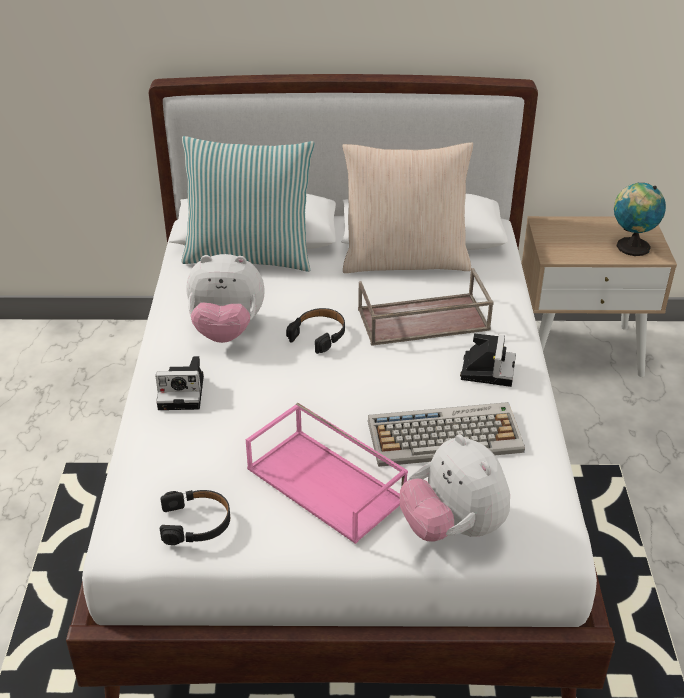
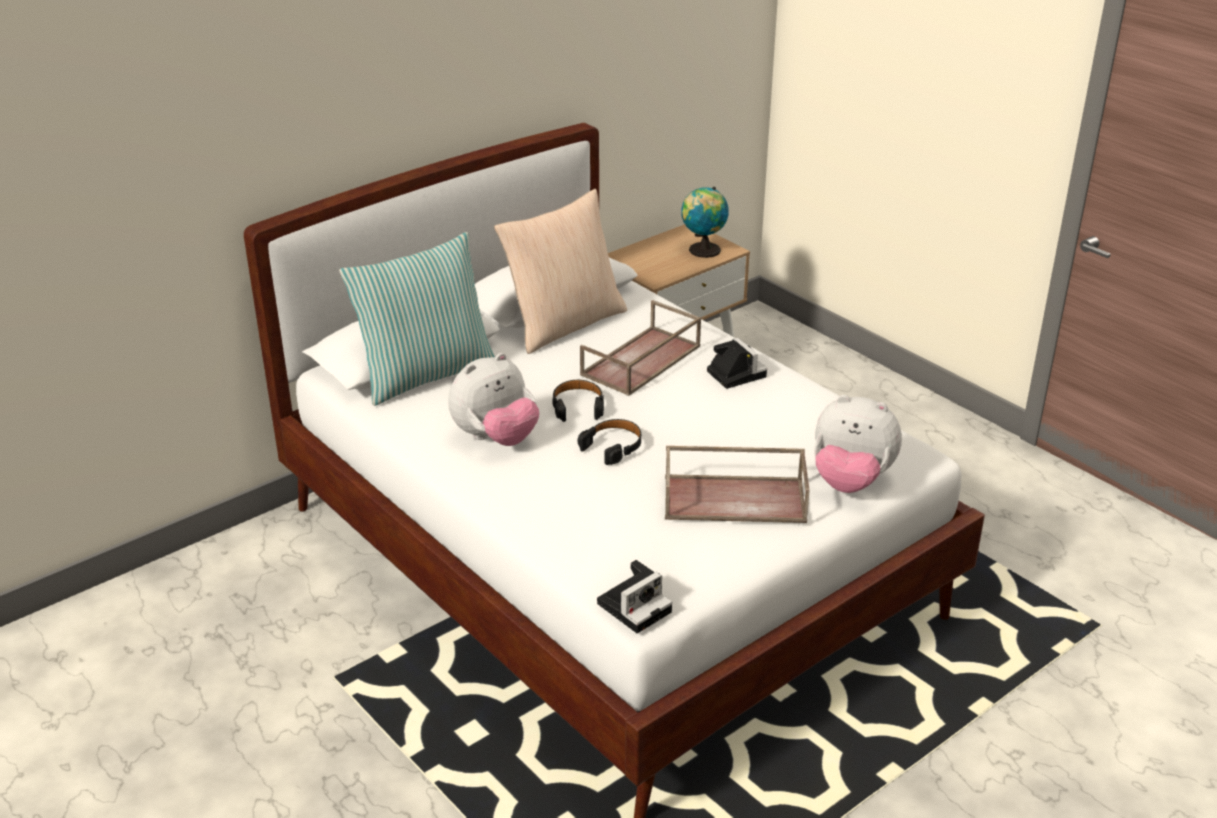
camera: 40 degrees left, 5 degrees down
(183, 392) = (531, 497): camera -> camera (635, 606)
(196, 523) = (681, 571): black headphones -> black headphones (613, 446)
(328, 484) = (736, 498): pink tray -> brown tray
(445, 436) = (767, 429): keyboard -> none

